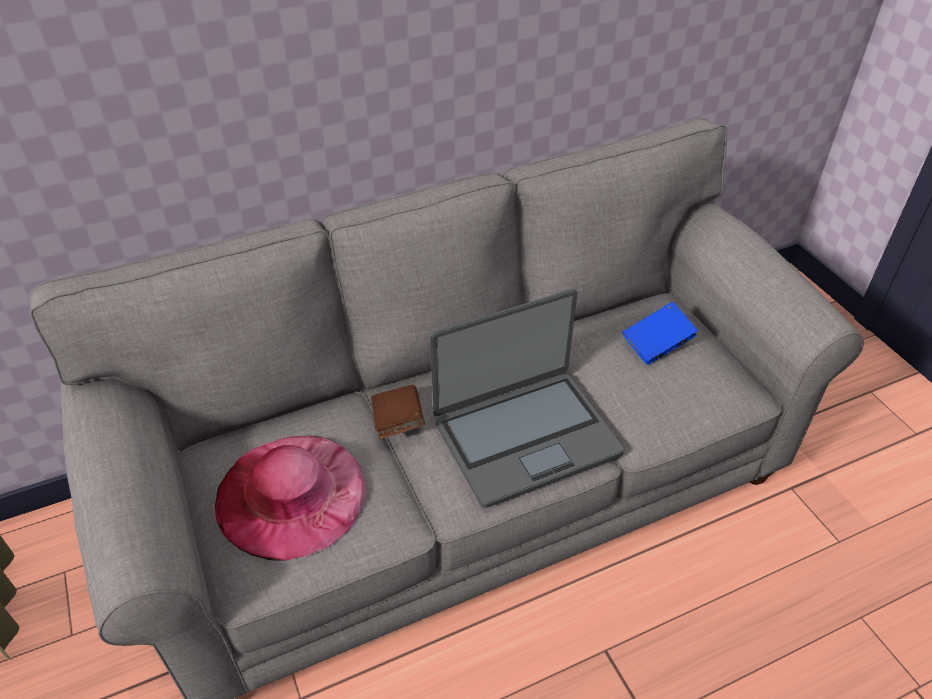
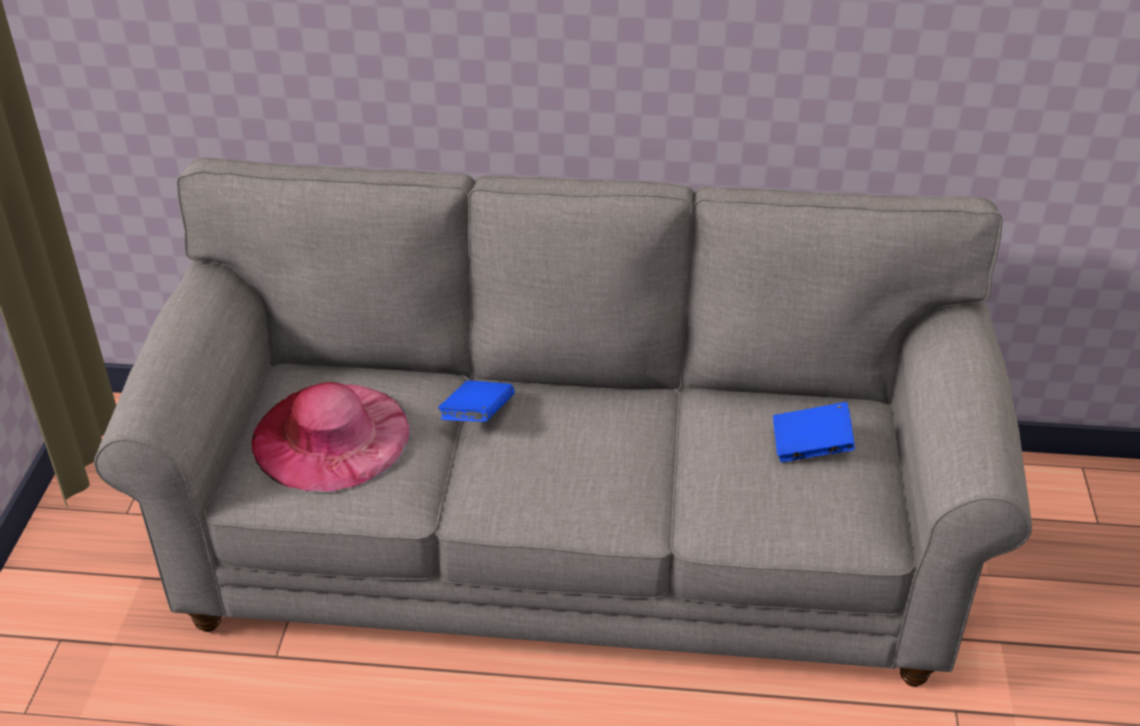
camera: 30 degrees right, 5 degrees down
(398, 422) = (477, 416): brown book -> blue book
(525, 436) = (591, 478): laptop -> none

